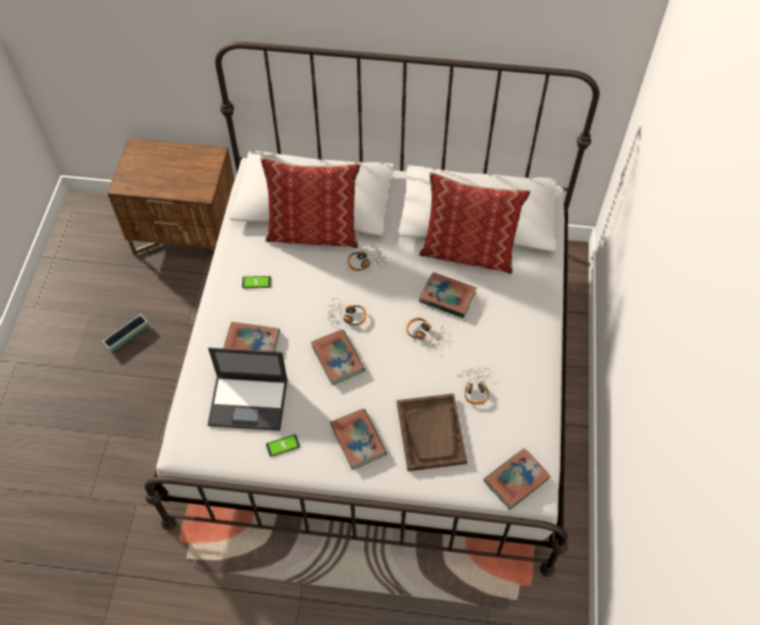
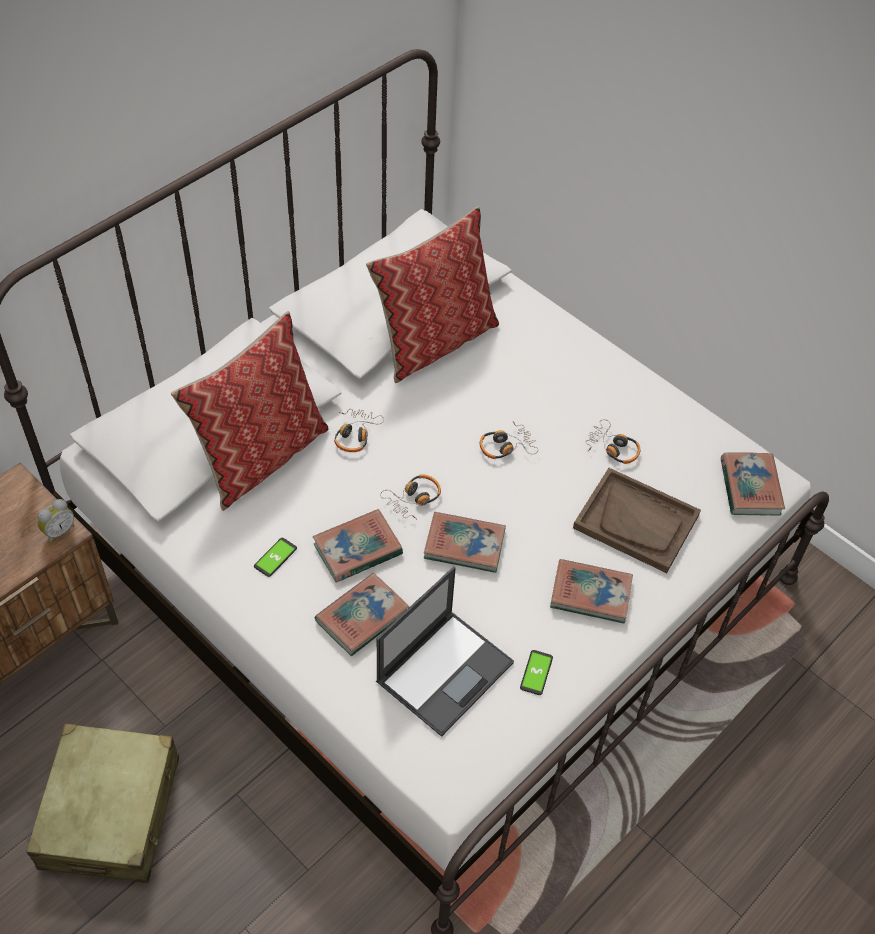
camera: 55 degrees left, 5 degrees down
(127, 337) = (111, 812): planter -> beige suitcase
(202, 190) = (58, 531): none -> alarm clock
(447, 297) = (476, 396): book -> book (357, 549)

